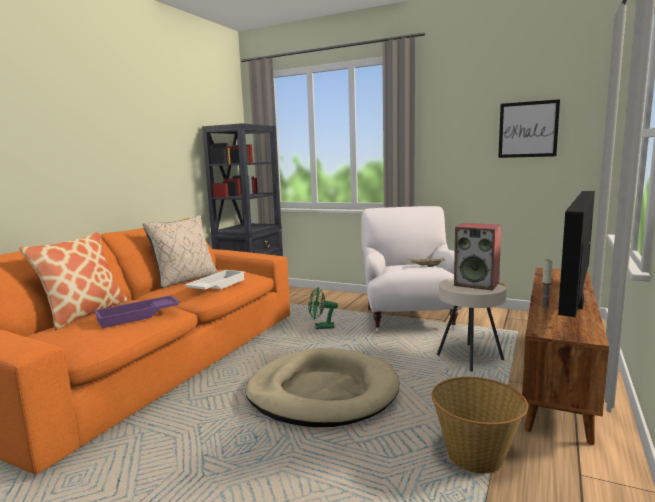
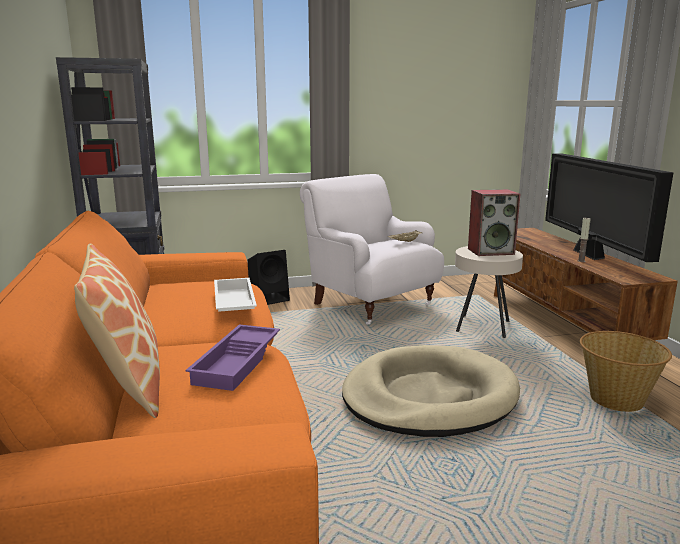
camera: 40 degrees left, 5 degrees up
(185, 280) = (157, 305): beige pillow -> none
(321, 327) = (302, 335): green fan -> none
(346, 299) = (270, 298): none -> black speaker
(528, 129) = (455, 90): picture -> none

